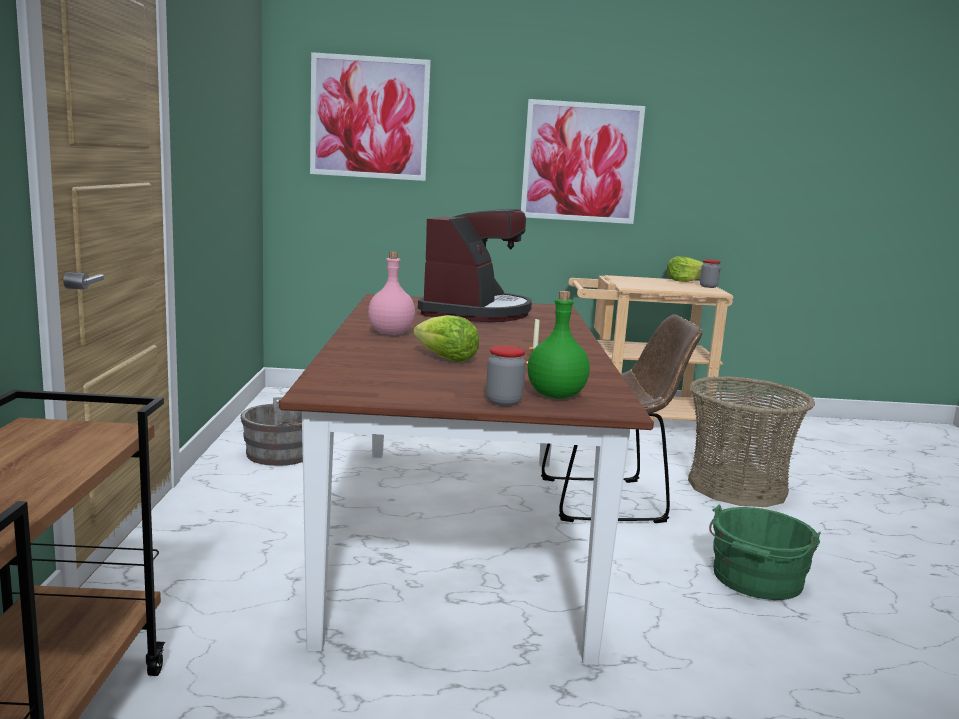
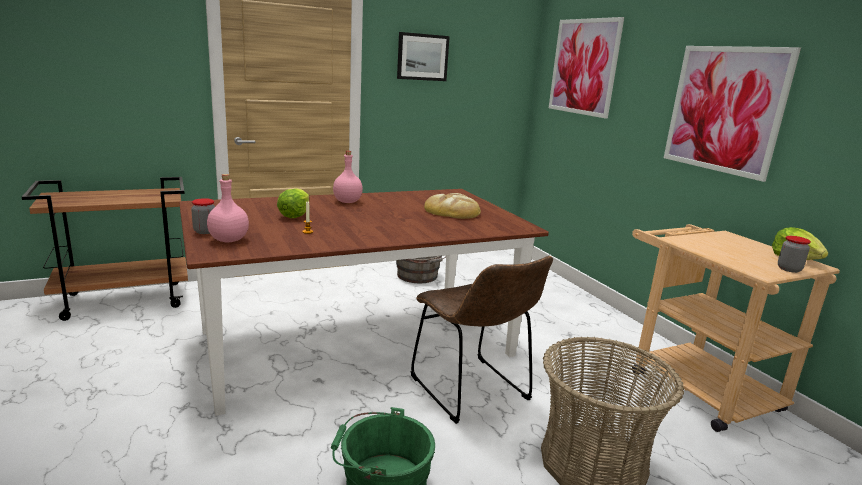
camera: 65 degrees right, 5 degrees up
(206, 99) = (422, 57): none -> picture
(476, 312) = (452, 211): coffee machine -> bread
(555, 395) = (229, 240): green bottle -> pink bottle

